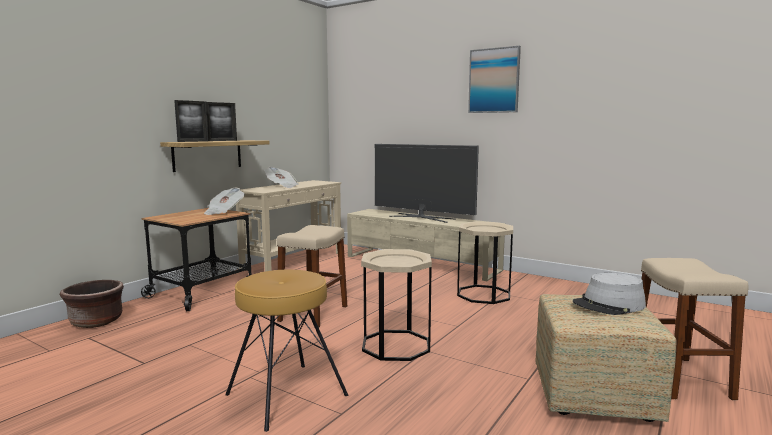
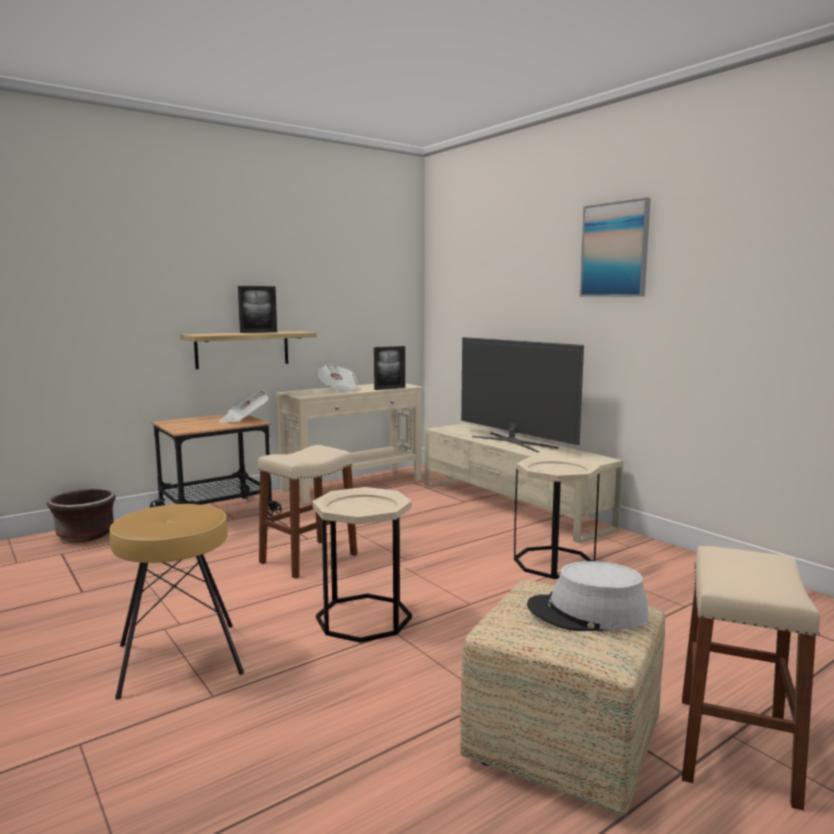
camera: 20 degrees right, 0 degrees up
(193, 141) = (217, 333): picture frame -> picture frame (389, 388)

